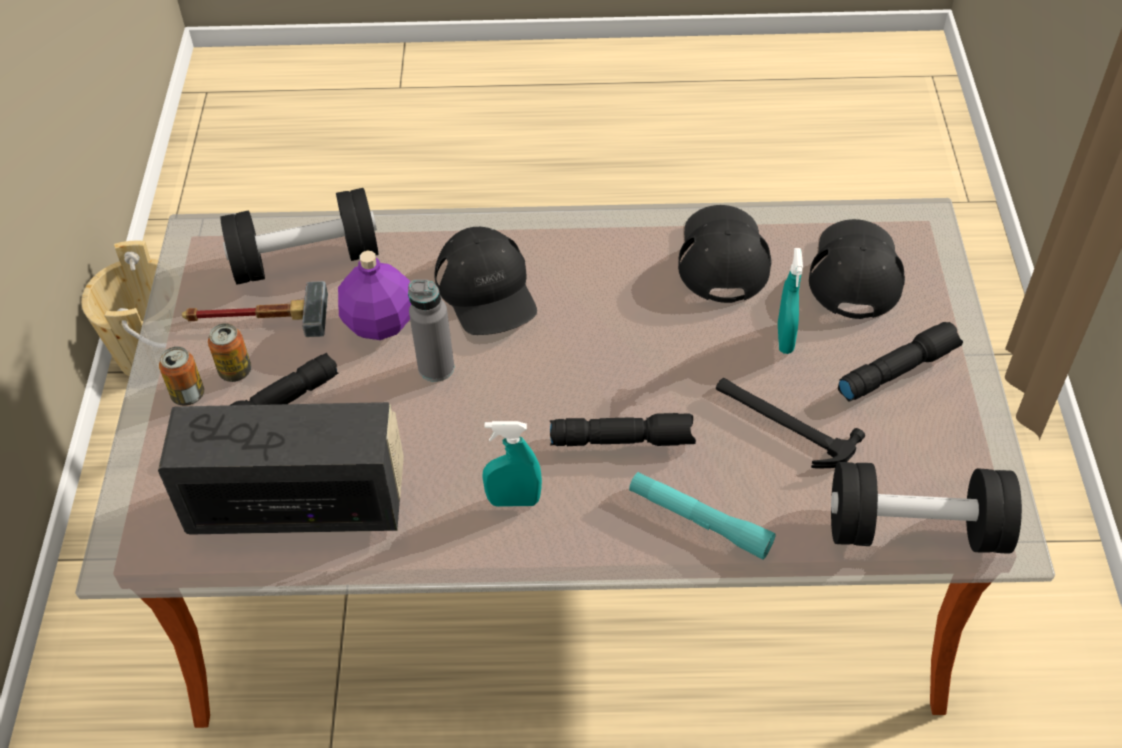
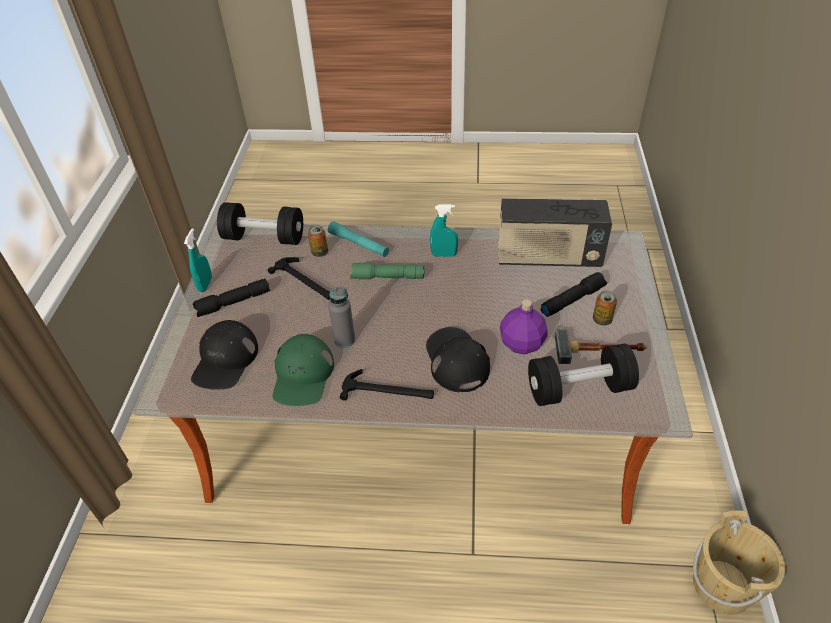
camera: 175 degrees left, 5 degrees down
(188, 395) = (624, 308): can -> can (319, 252)
(436, 368) = (485, 316): grey bottle -> grey bottle (344, 340)
(587, 242) = (388, 391): none -> hammer
(623, 439) = (387, 277): black flashlight -> green flashlight
(722, 256) = (303, 375): black cap -> green cap
(785, 338) = (285, 322): turquoise spray bottle -> turquoise spray bottle (205, 284)

